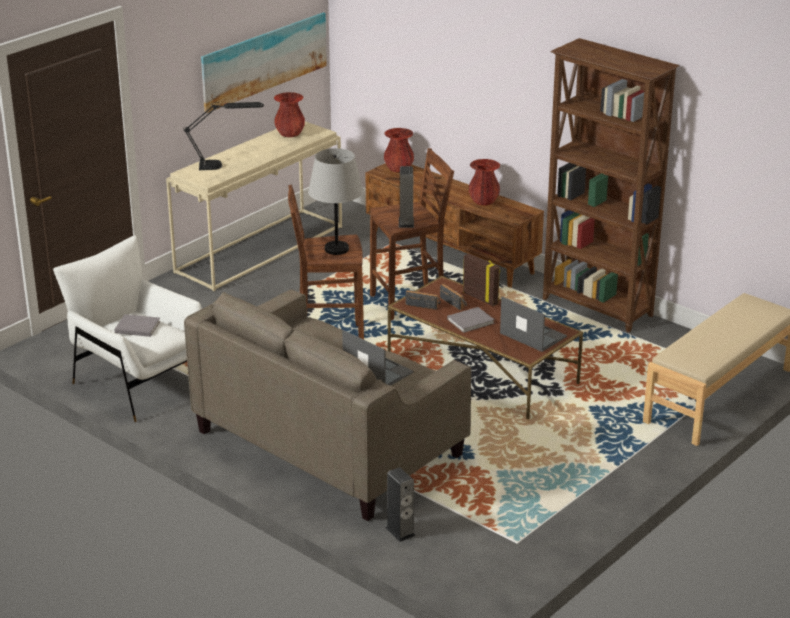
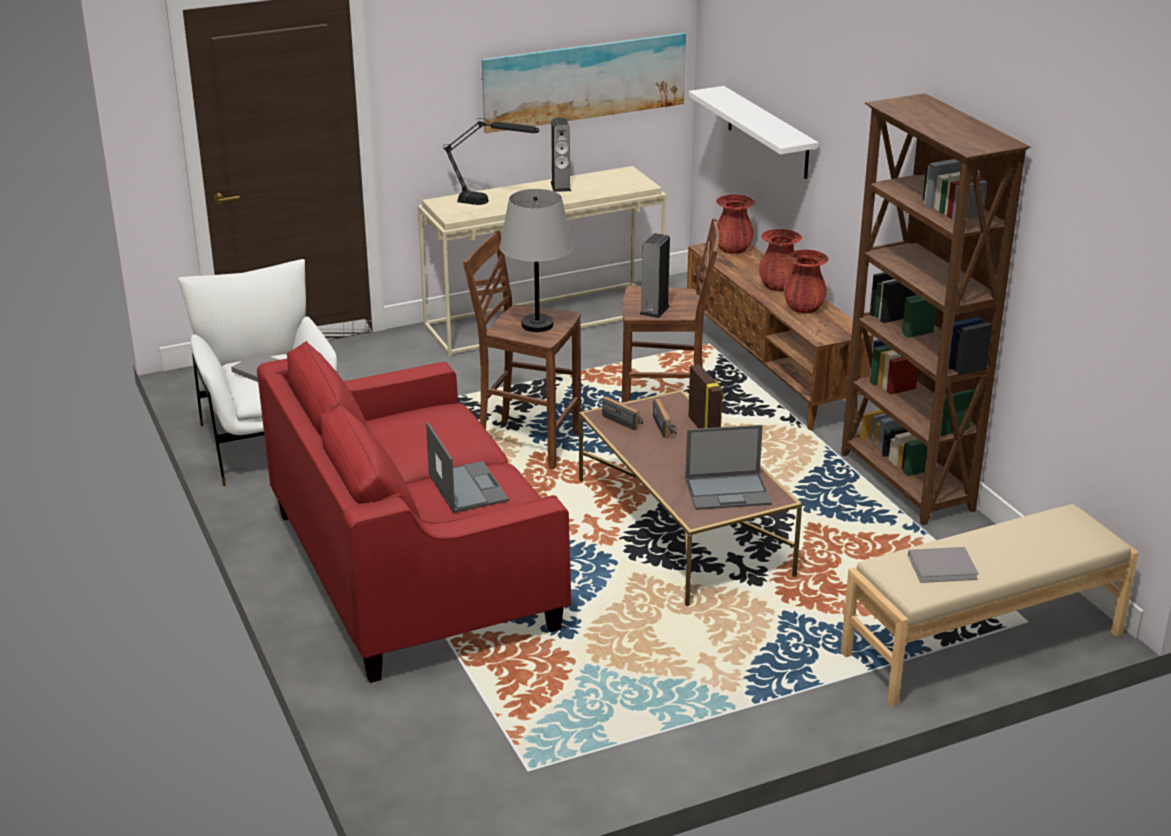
camera: 25 degrees right, 0 degrees up
(290, 134) = (603, 180): red vase -> red vase (778, 286)
(329, 443) = (414, 569): beige sofa -> red sofa
(400, 531) = (396, 709): speaker -> speaker (560, 186)
(418, 79) = (768, 133): none -> white shelf
(472, 321) = (666, 455): grey book -> grey book (944, 567)
(532, 335) = (728, 492): laptop -> laptop turned 105 degrees clockwise

